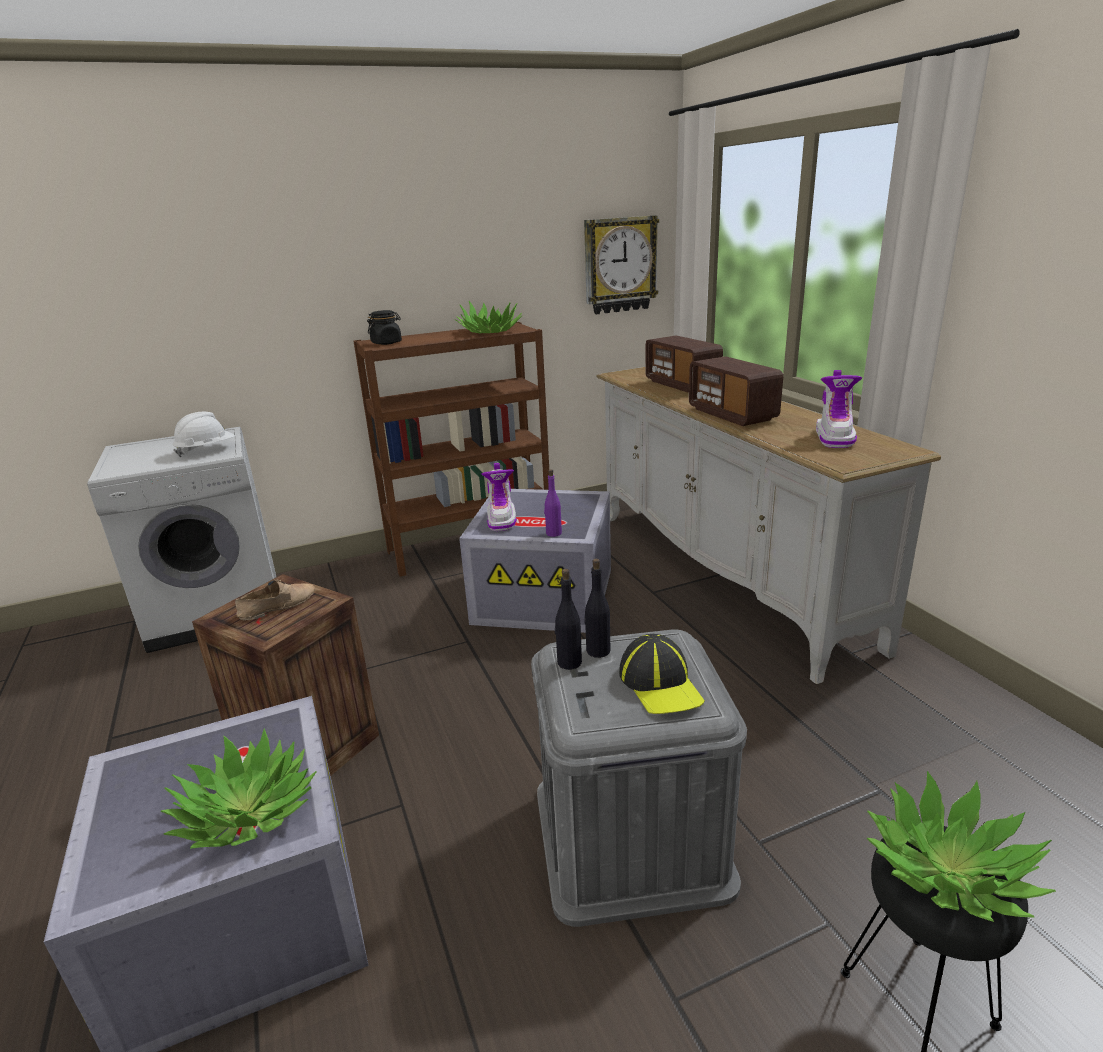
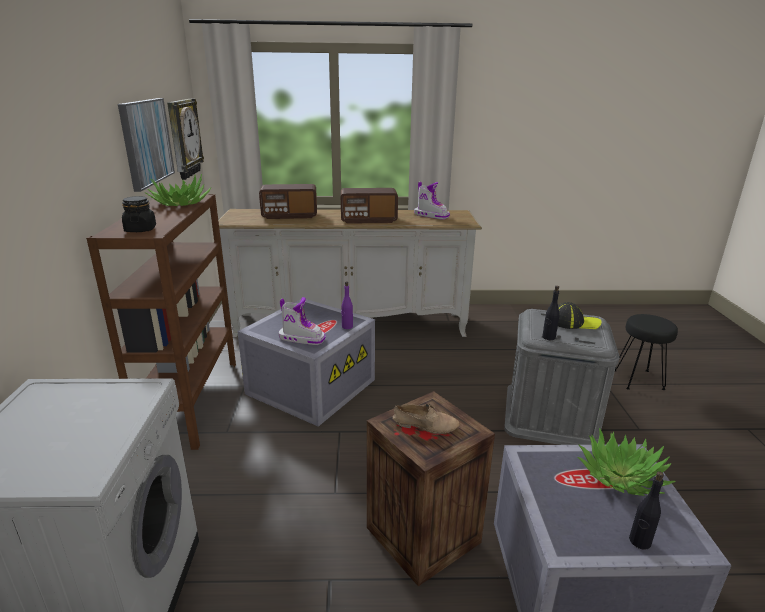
camera: 70 degrees left, 0 degrees up
(207, 450) = (103, 401): white hard hat -> none
(277, 605) = (425, 424): beige shoe -> beige shoe turned 120 degrees clockwise
(512, 263) = (146, 142): none -> picture
(598, 651) = (540, 329): black bottle -> black bottle (639, 541)
(950, 870) = (652, 321): potted plant -> none

